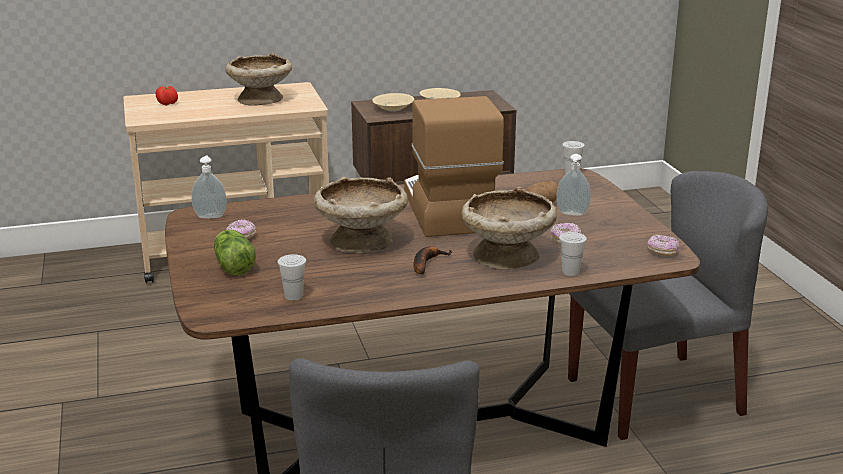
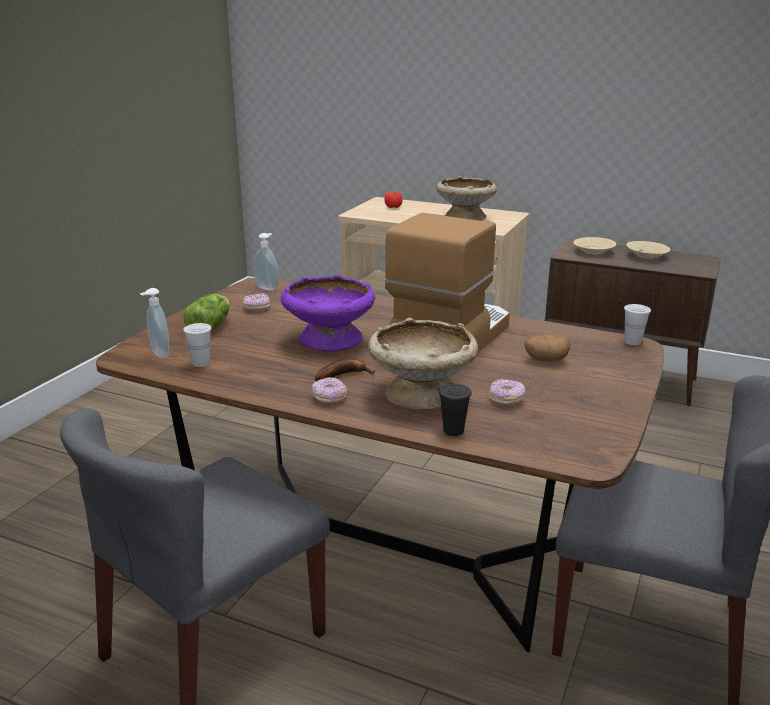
camera: 40 degrees right, 0 degrees up
(361, 242) = (329, 340): beige bowl -> purple bowl
(570, 272) = (453, 431): white cup -> black cup
(572, 214) = (560, 378): soap dispenser -> soap dispenser (158, 354)
(662, 252) = (589, 449): donut -> donut (329, 398)

